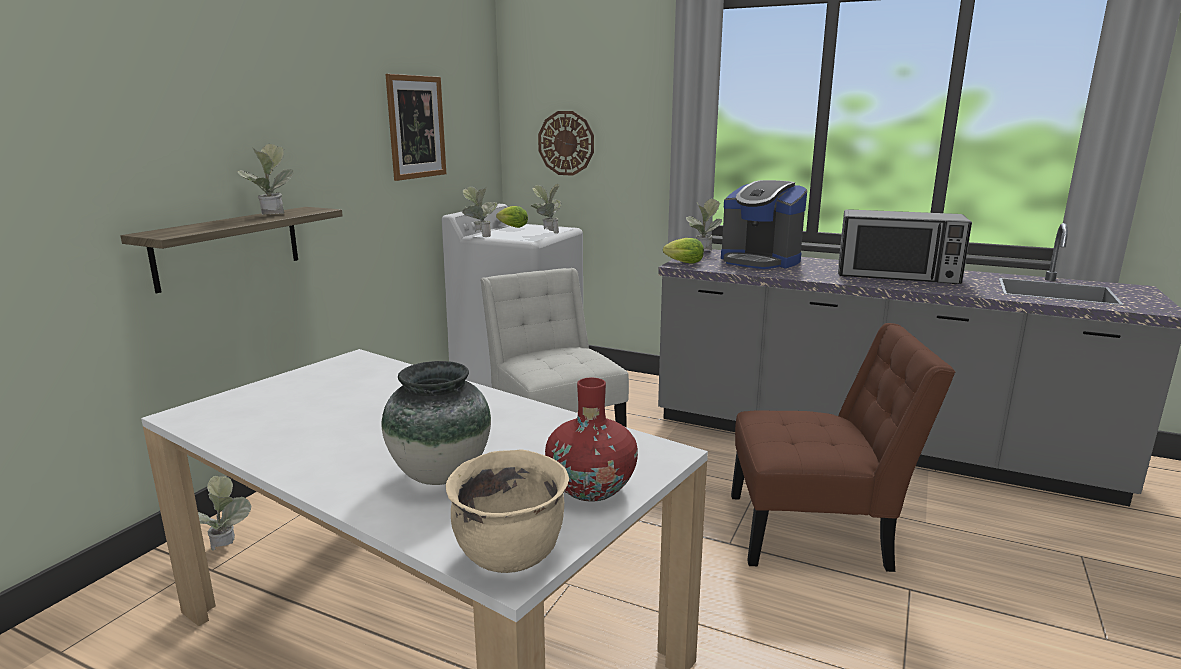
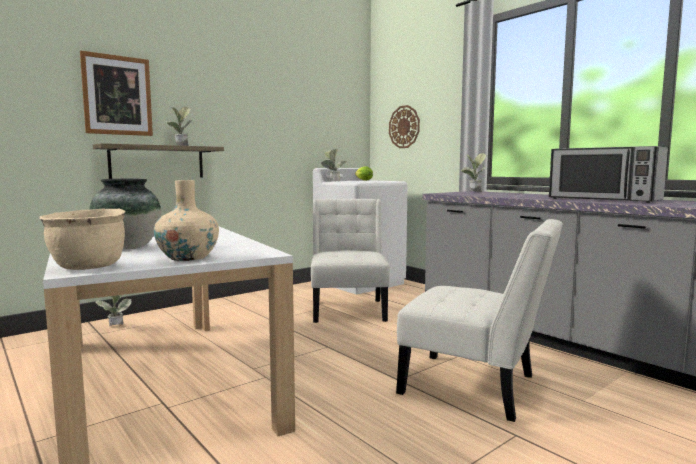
camera: 25 degrees right, 10 degrees down
(416, 127) = (299, 112): picture -> picture (117, 95)
(547, 233) = (377, 181): potted plant -> none
(591, 488) = (188, 257): red vase -> beige vase
(682, 263) = (444, 193): lettuce -> none
(760, 261) = (505, 194): coffee machine -> none
(817, 532) = (476, 387): brown chair -> white chair

